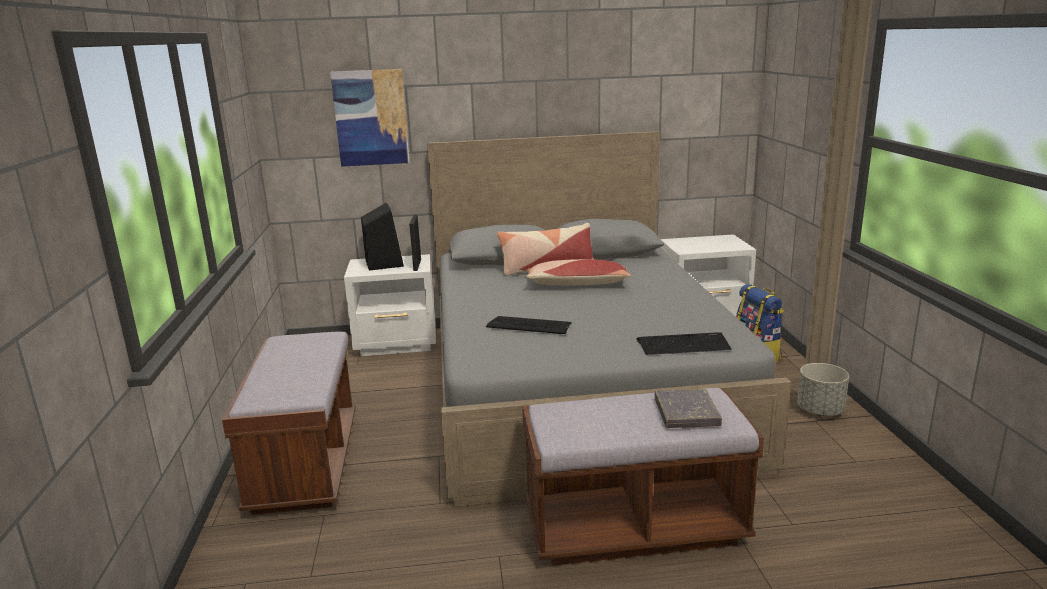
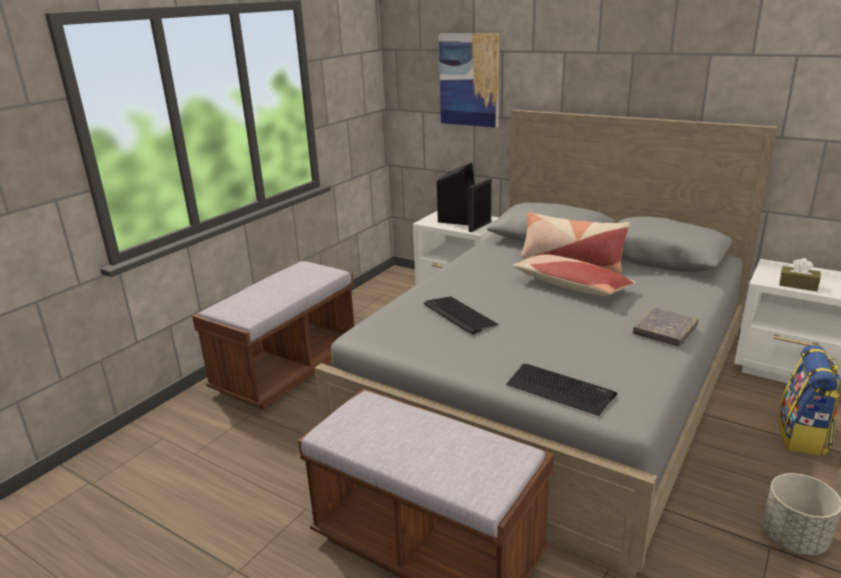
camera: 40 degrees right, 5 degrees up
(686, 413) = (460, 462): grey book -> grey book (664, 331)
(706, 248) = (798, 285): none -> brown tissue box

